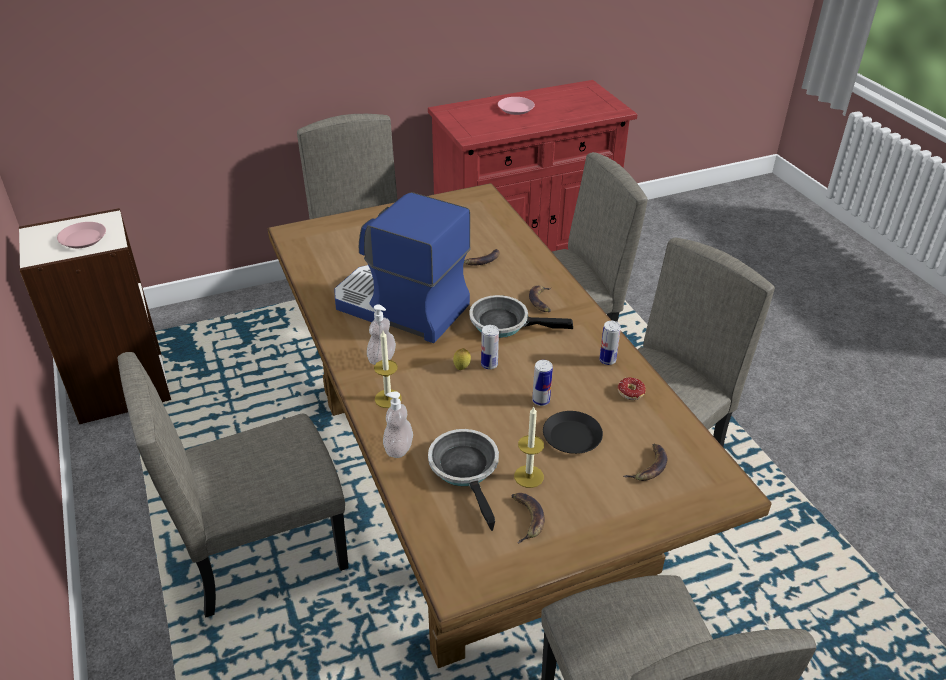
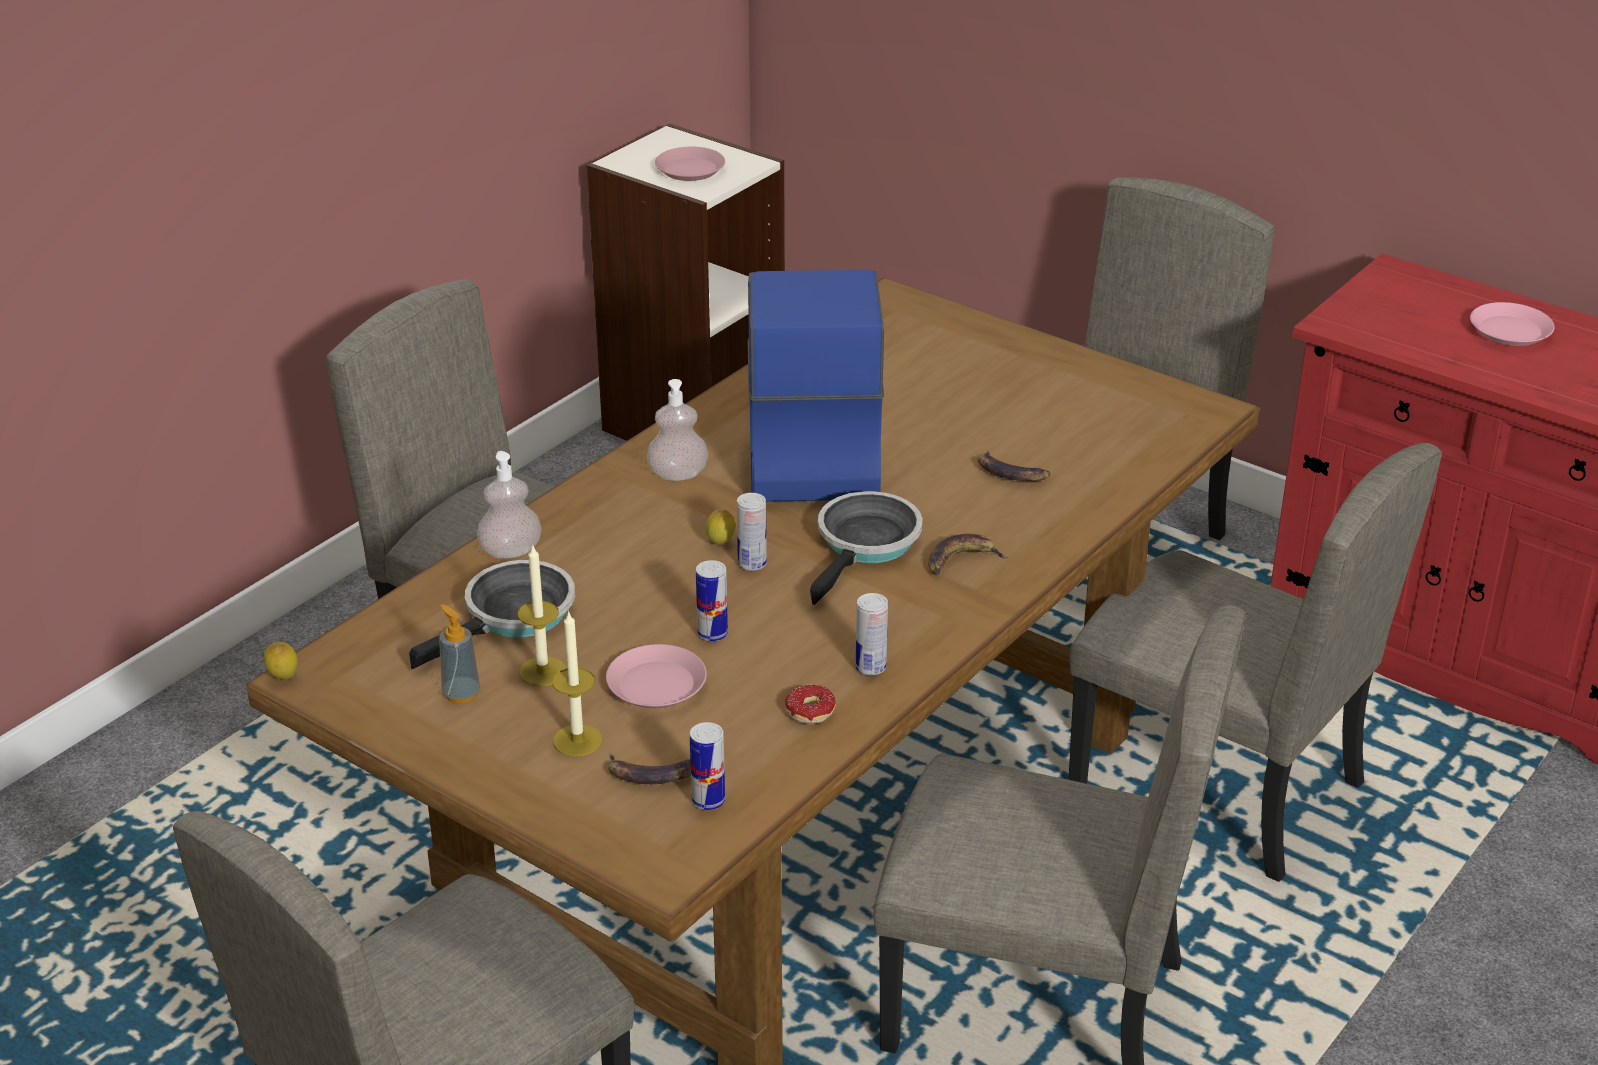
camera: 60 degrees right, 5 degrees down
(388, 398) = (600, 508): candle -> candle (577, 740)
(450, 599) = (283, 678): none -> lemon
(504, 323) = (866, 545): frying pan -> frying pan turned 45 degrees clockwise
(526, 518) = (461, 694): banana -> soap dispenser
(571, 437) = (656, 684): black plate -> pink plate
(683, 454) = (708, 801): none -> can

